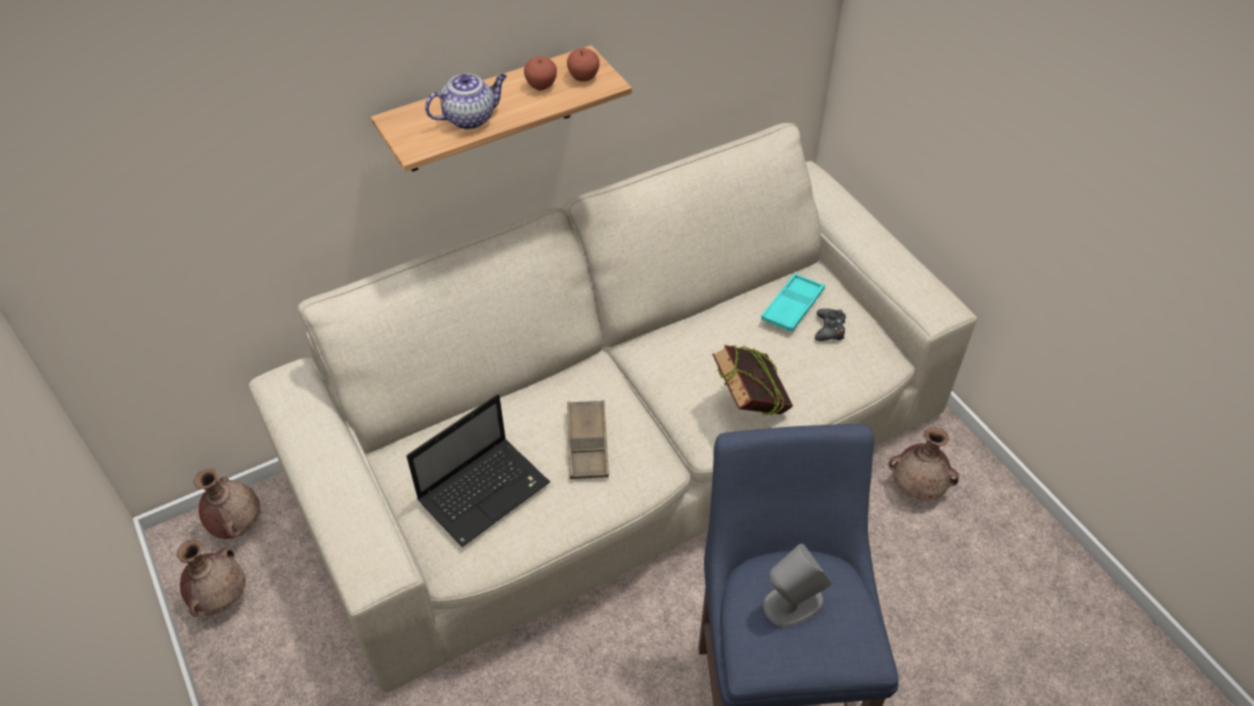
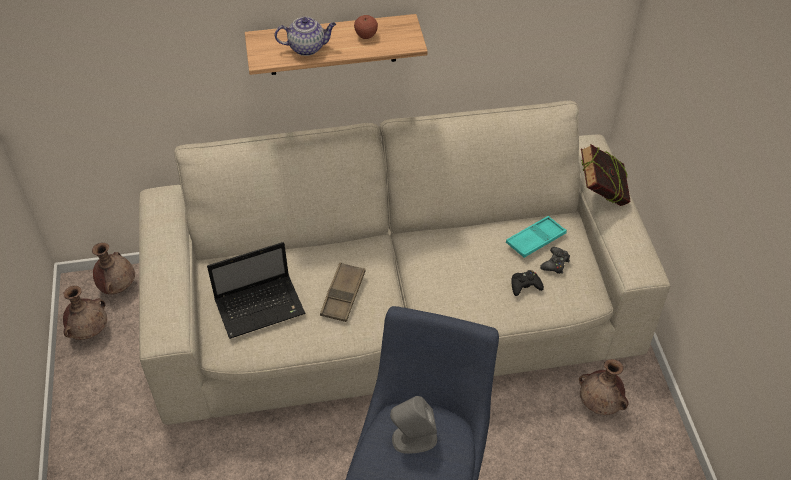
camera: 20 degrees right, 0 degrees up
(583, 77) = (398, 36): apple -> none
(749, 406) = (468, 302): book -> book (600, 196)
(807, 366) = (525, 285): none -> black game controller

